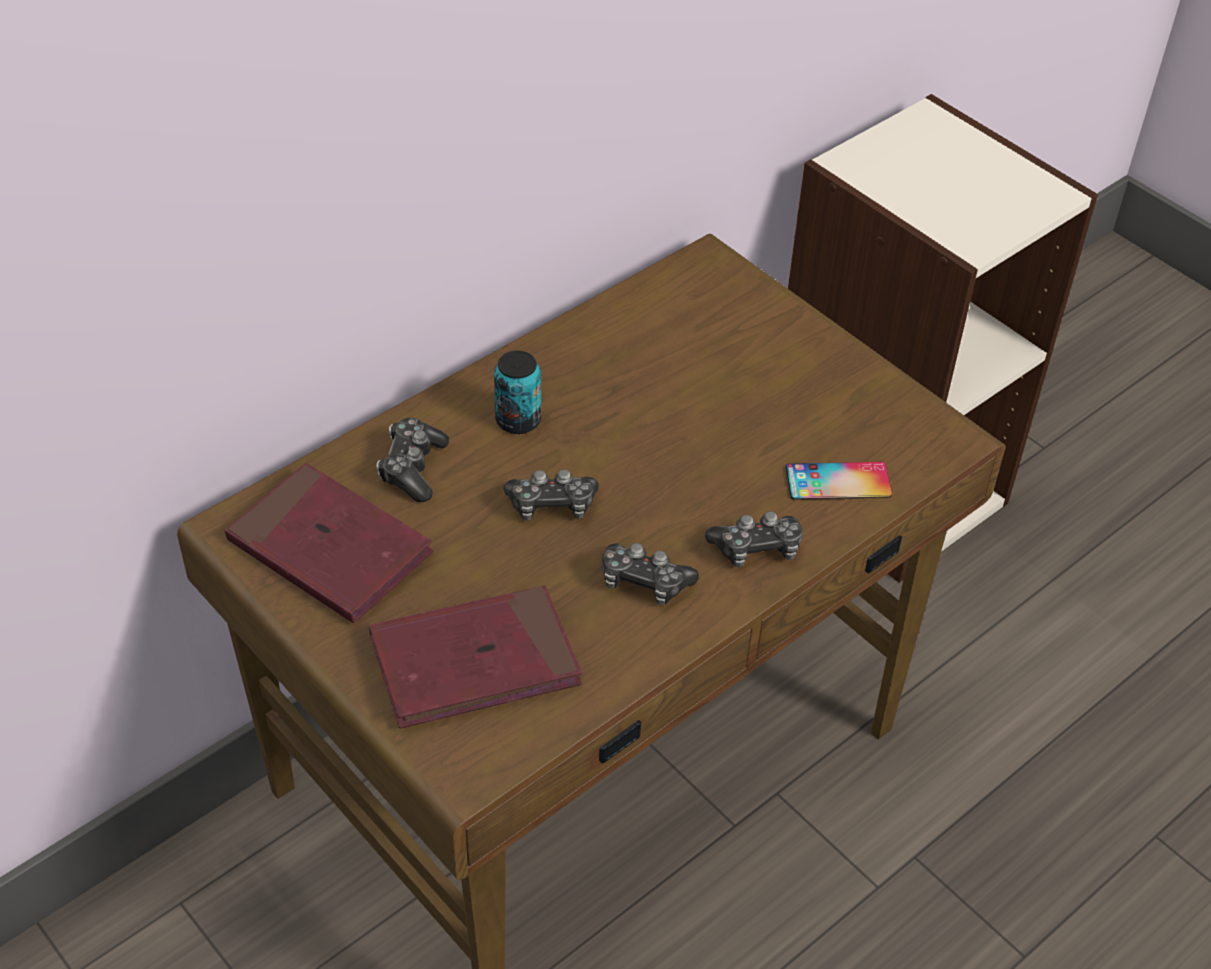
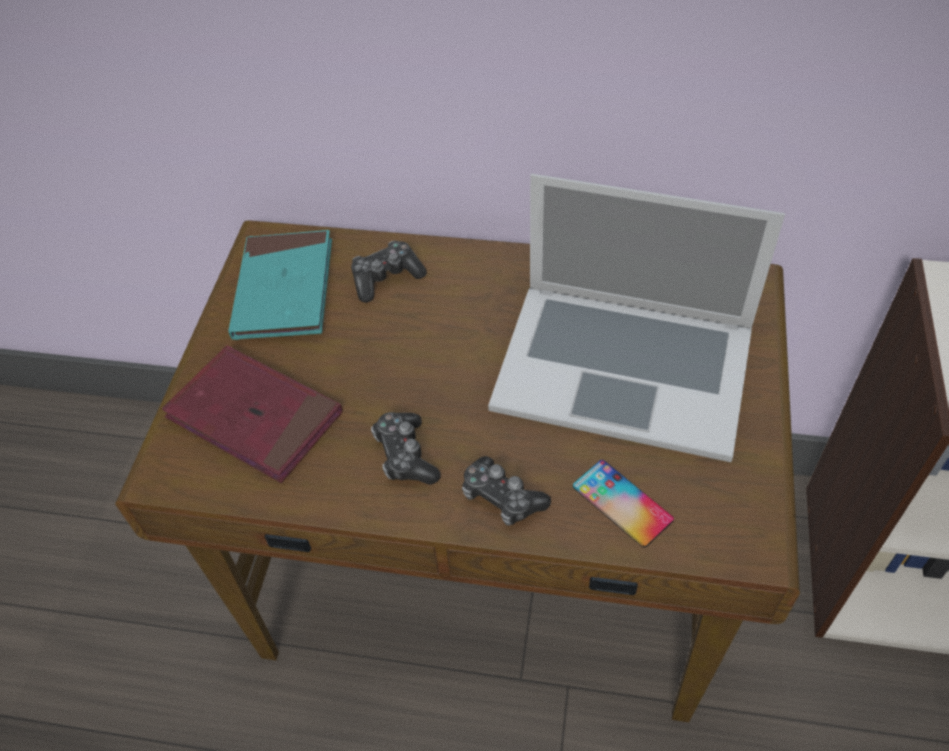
camera: 55 degrees right, 5 degrees up
(330, 549) = (284, 289): red book -> turquoise book
(518, 420) = (480, 295): can -> none
(552, 505) = (425, 361): game controller -> none
(707, 389) = (624, 366): none -> laptop

